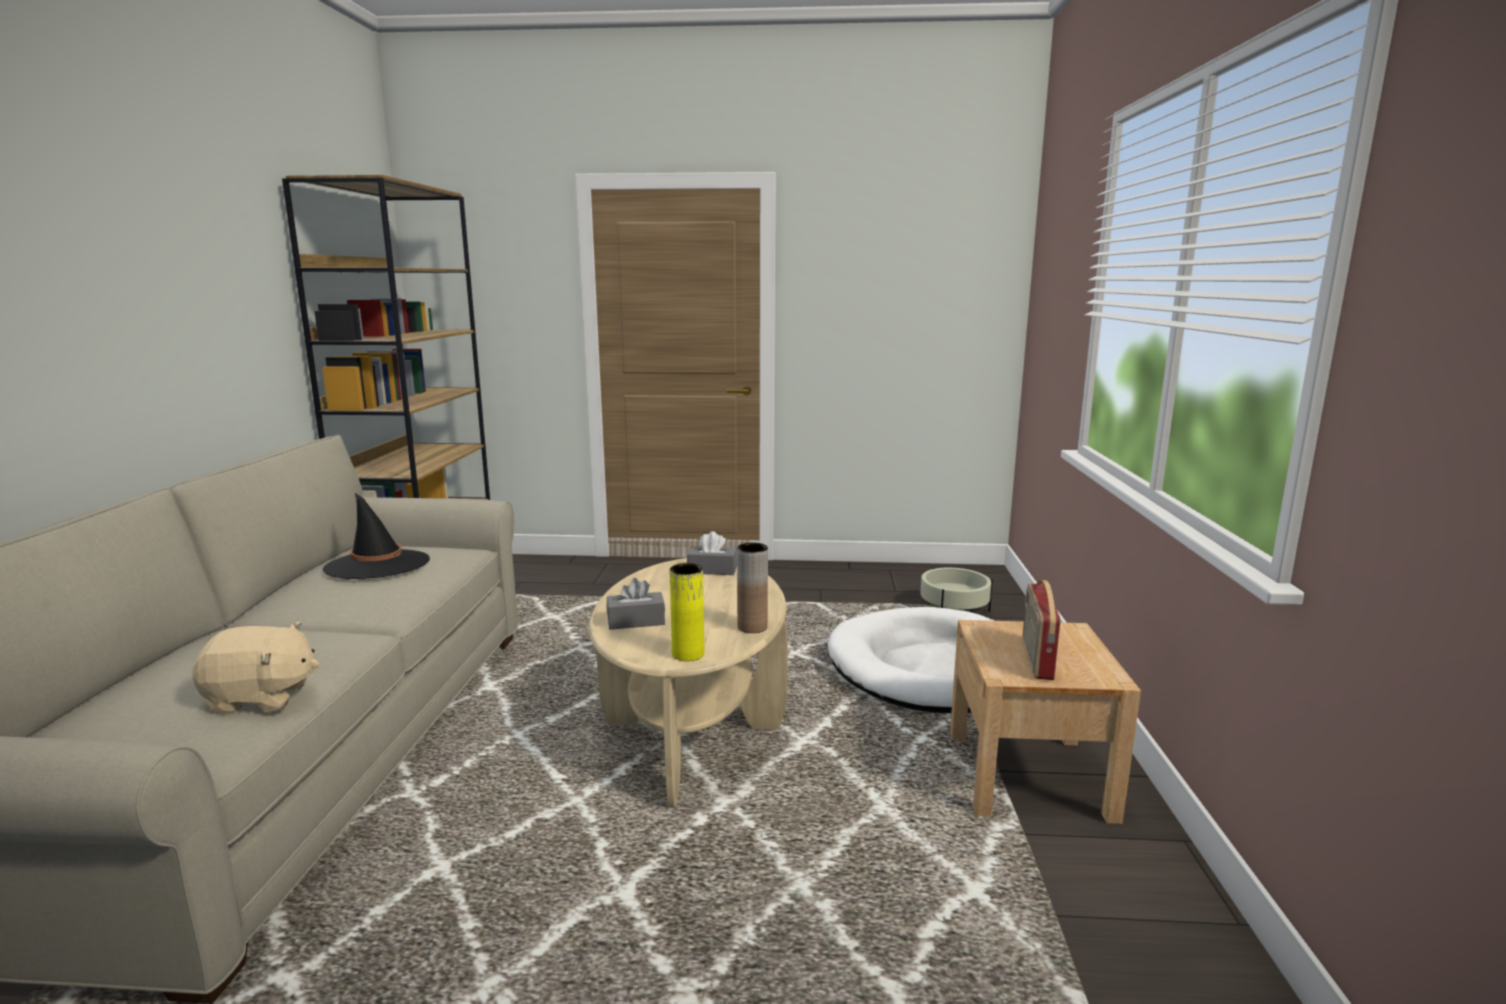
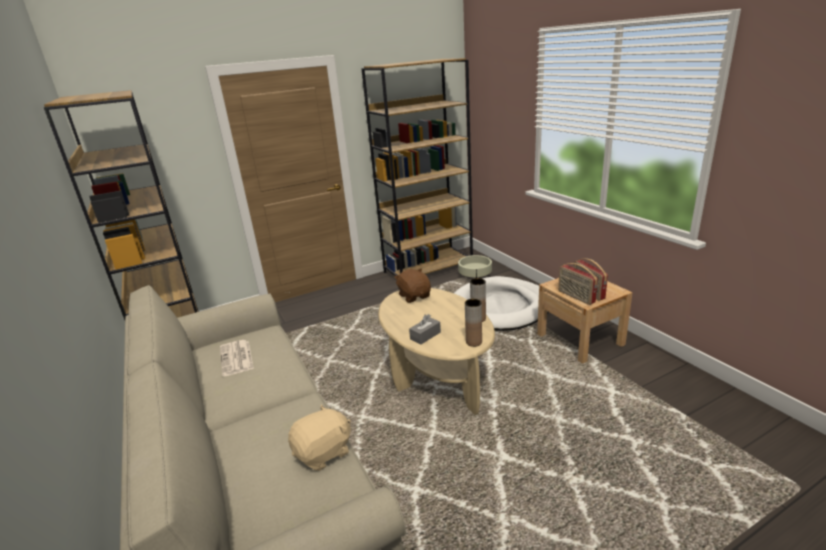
camera: 30 degrees left, 10 degrees up
(377, 565) = (237, 358): black hat -> newspaper
(688, 654) = (474, 342): yellow vase -> brown vase
(712, 570) = (414, 296): grey tissue box -> brown plush toy
(889, 577) = (428, 268): none -> brown bookcase
(997, 658) = (575, 297): none -> radio

